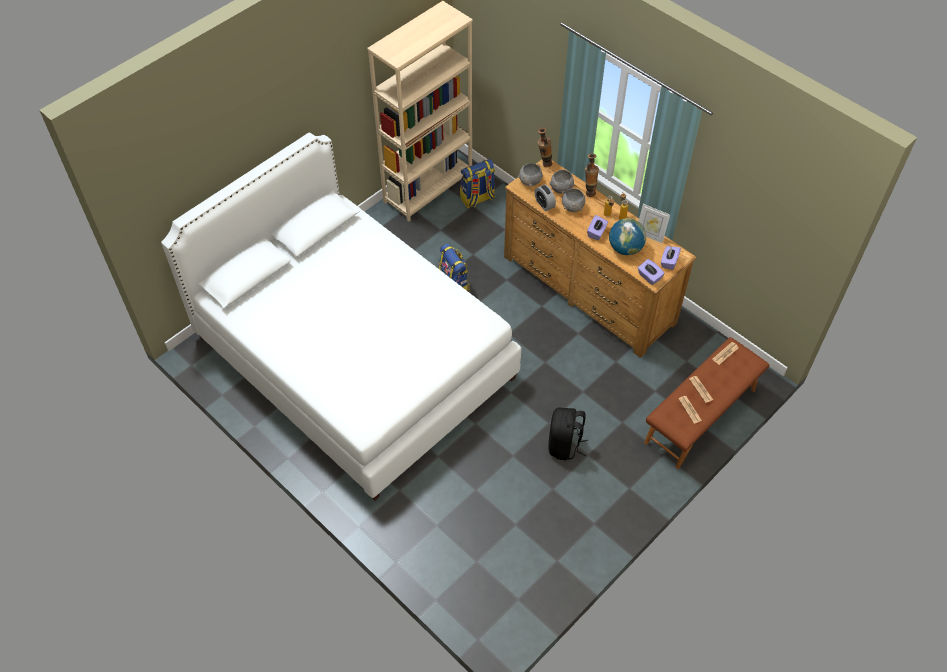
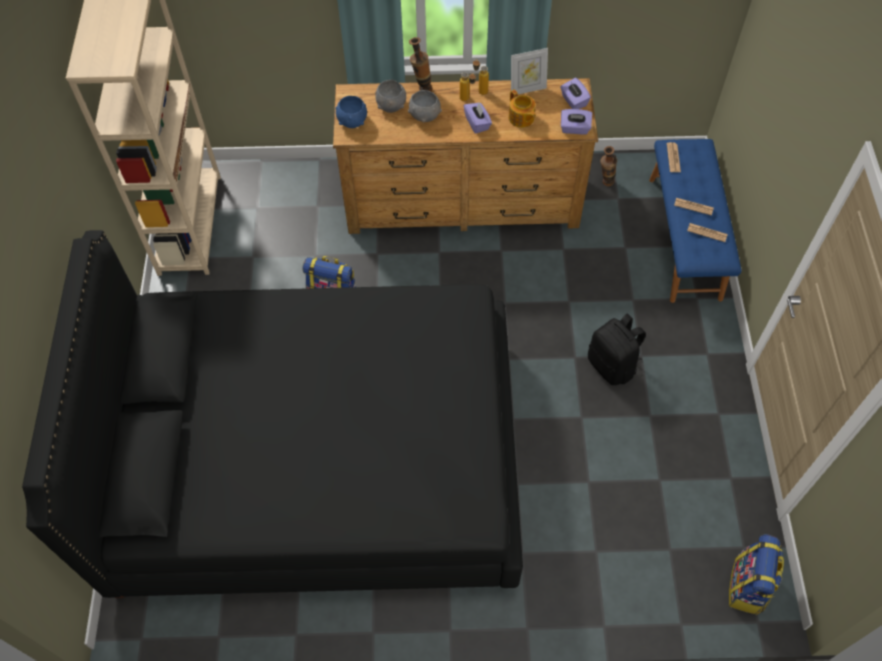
camera: 45 degrees left, 5 degrees up
(355, 358) = (319, 461): white bed -> black bed
(477, 199) = (254, 196): backpack -> backpack (748, 586)
(530, 181) = (352, 121): grey bowl -> blue bowl
(544, 164) = (344, 93): vase -> vase (605, 184)
(544, 204) = (394, 133): alarm clock -> none
(625, 248) = (521, 118): globe -> teapot
(701, 416) = (685, 237): brown bench -> blue bench

